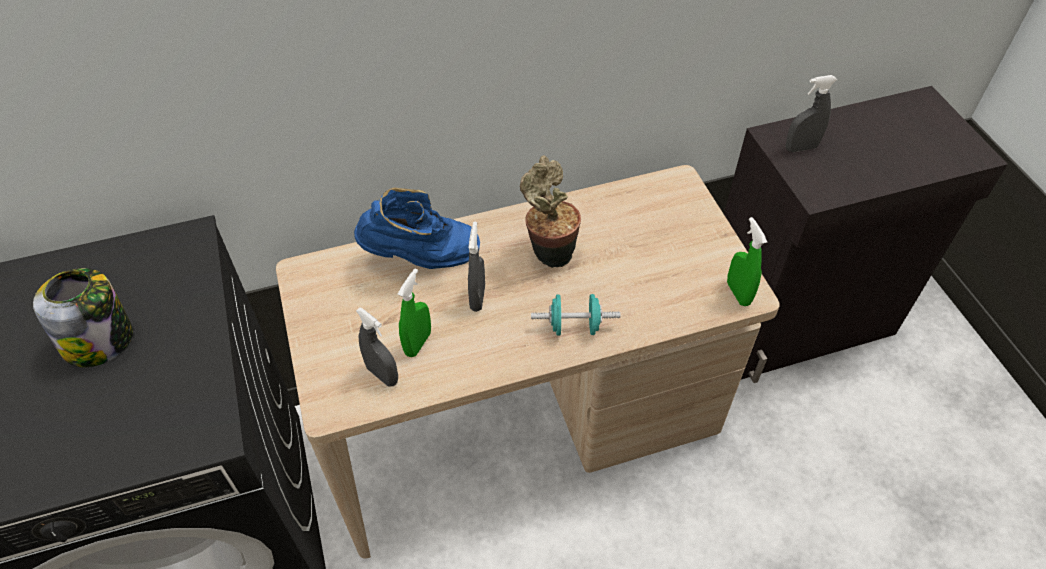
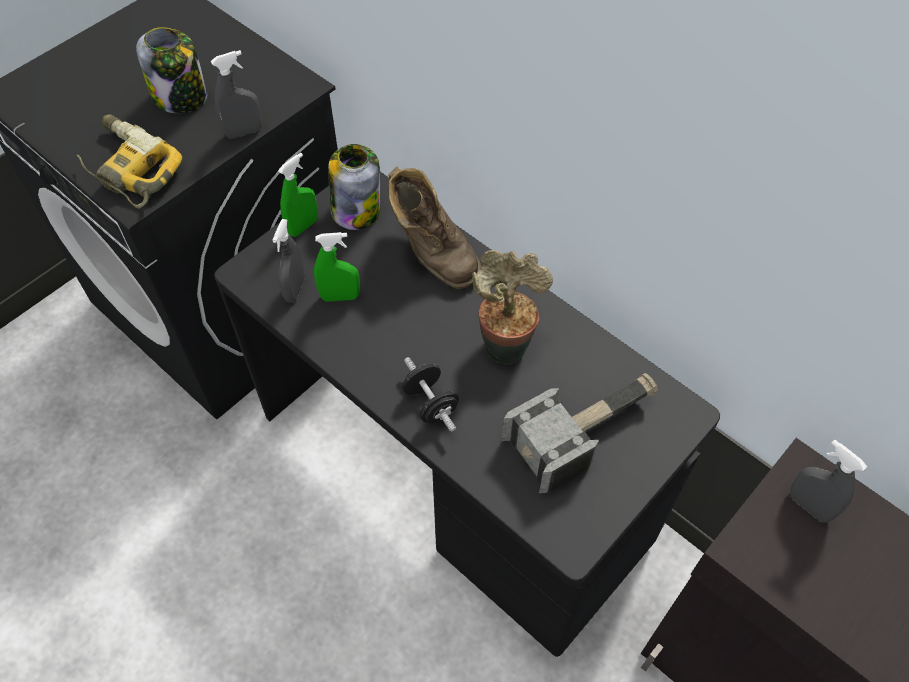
camera: 60 degrees right, 5 degrees up
(159, 426) = (128, 169): none -> power drill
(329, 290) = (356, 210): none -> jar
(421, 259) = (431, 252): blue boot -> brown boot
(477, 298) = (415, 314): grey spray bottle -> grey spray bottle (244, 132)
(523, 425) = (455, 471): beige desk -> black desk
(574, 326) = (430, 403): turquoise dumbbell -> black dumbbell
(658, 242) = (585, 430): none -> hammer
(738, 293) = (567, 532): green spray bottle -> green spray bottle (303, 226)

